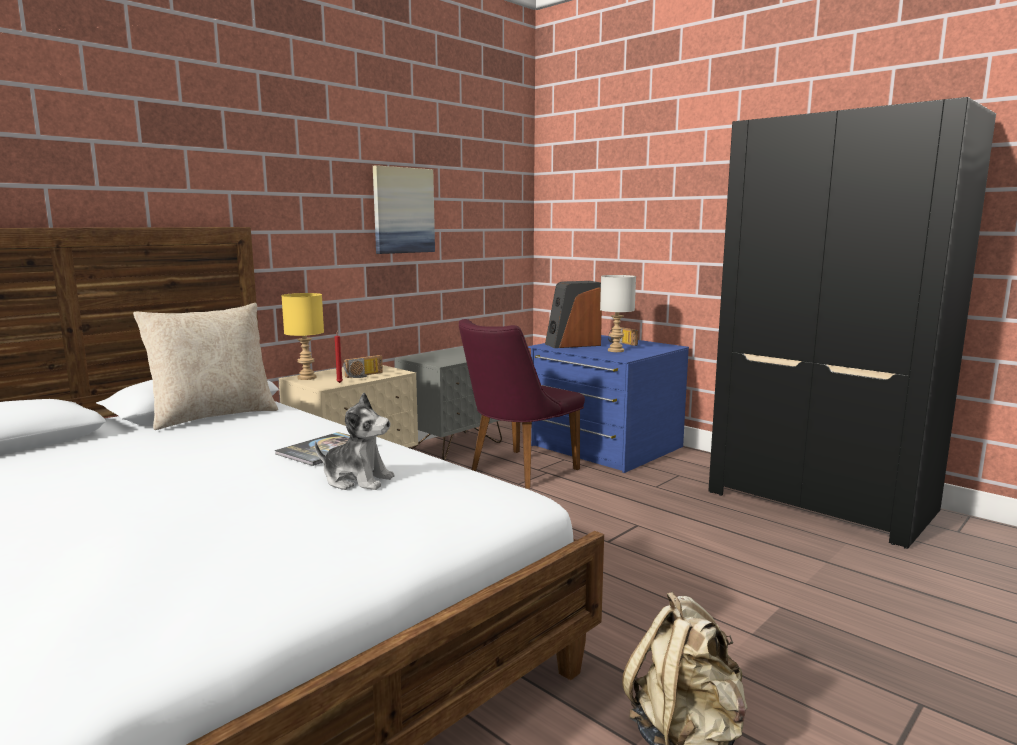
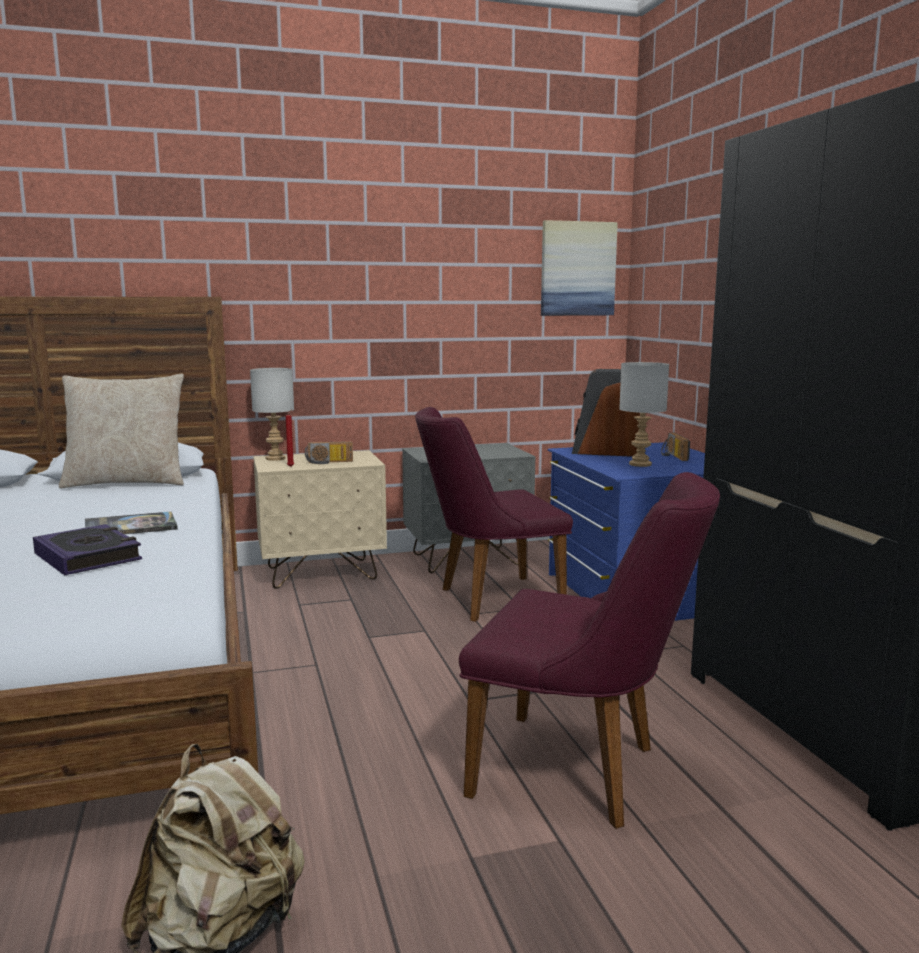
camera: 30 degrees right, 0 degrees up
(307, 378) = (275, 458): yellow table lamp -> grey table lamp
(357, 480) = (88, 557): plush toy -> book
(403, 210) = (421, 279): picture -> picture (577, 269)
(736, 565) = (582, 773): none -> purple chair

